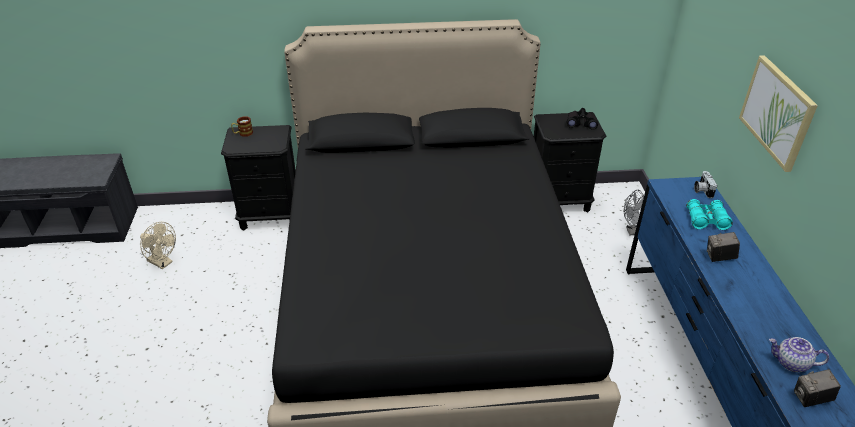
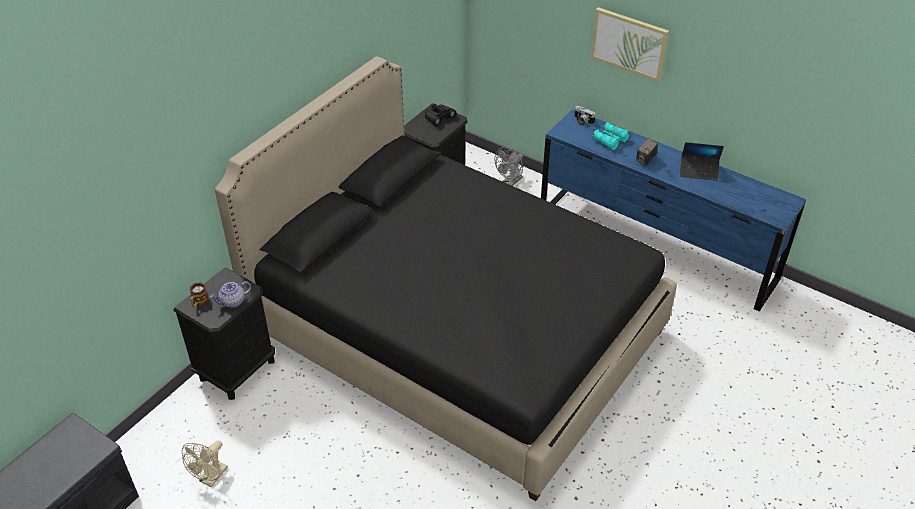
camera: 50 degrees left, 5 degrees up
(163, 263) = (211, 478): beige fan -> beige fan turned 135 degrees clockwise
(769, 305) = (699, 171): none -> laptop
(791, 363) = (743, 196): teapot -> teapot (233, 302)
(810, 399) = (770, 208): camera -> none

